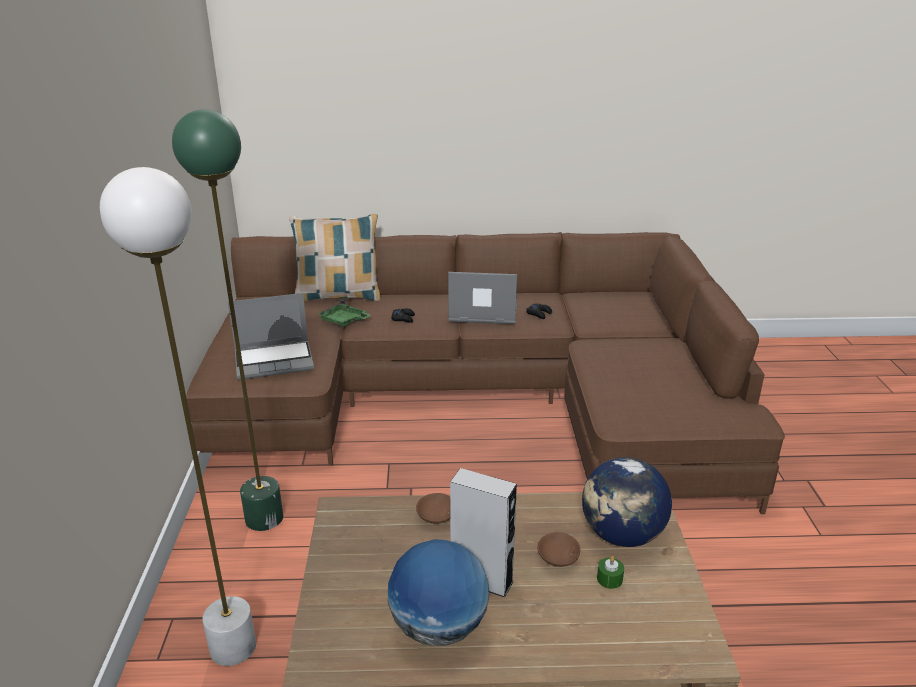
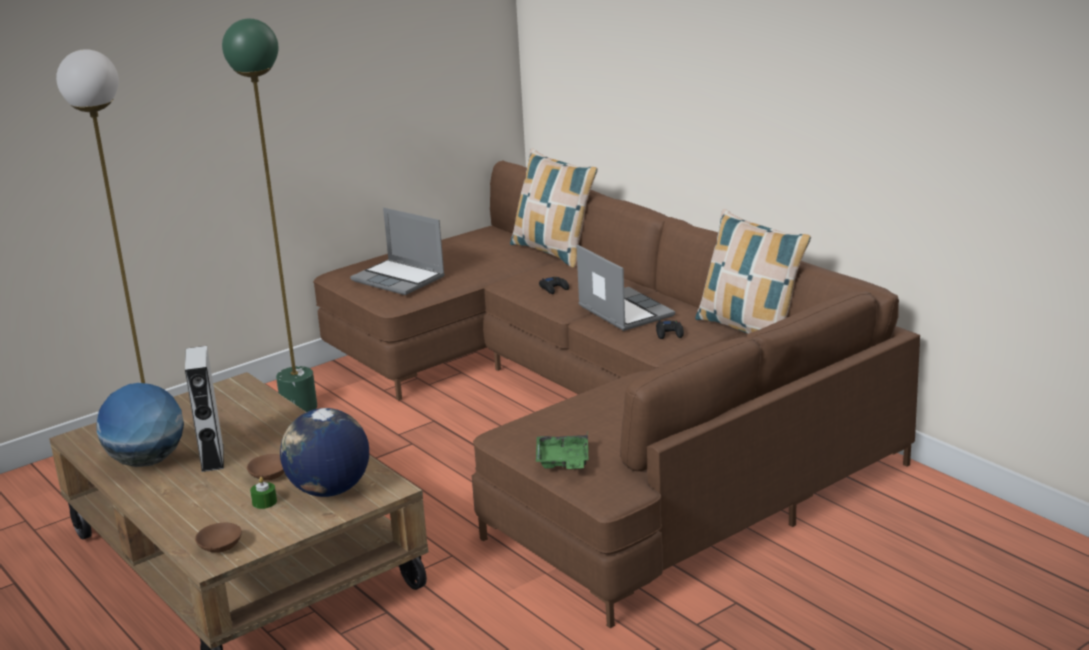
camera: 55 degrees right, 5 degrees down
(344, 321) = (510, 272): green tray -> green tray (563, 462)
(435, 515) = (271, 416): brown bowl -> brown bowl (221, 546)
(569, 293) = (749, 330): none -> pillow

